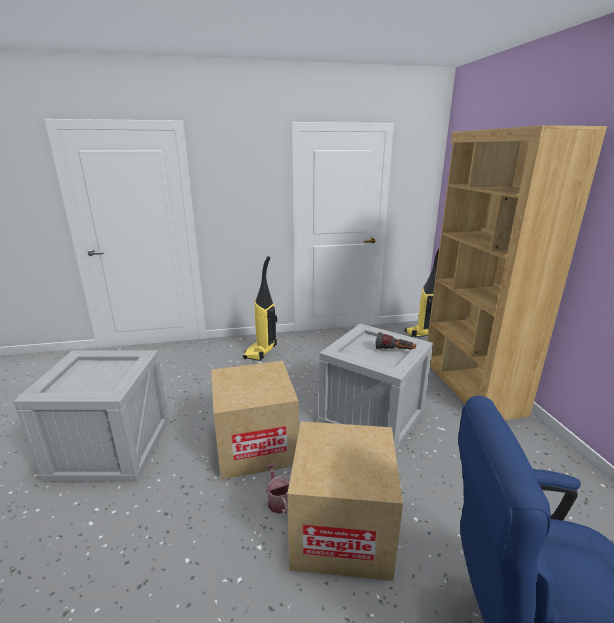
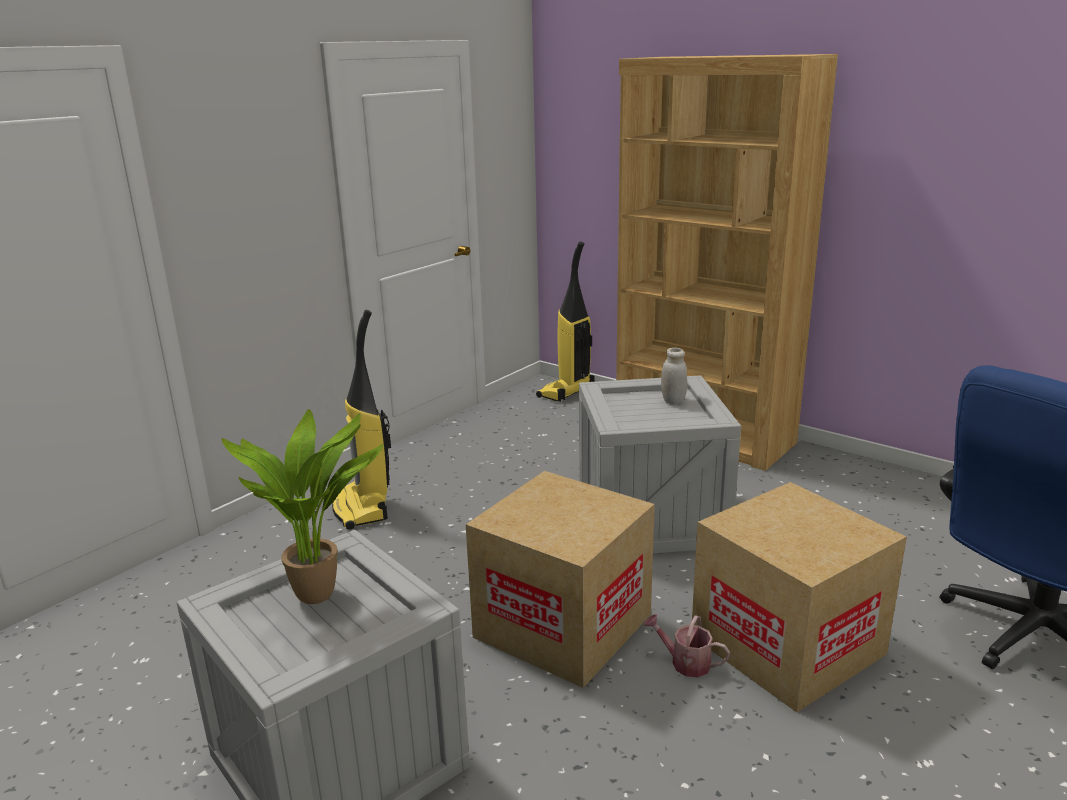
camera: 40 degrees left, 0 degrees up
(109, 369) = (321, 592): none -> potted plant
(394, 351) = (673, 401): flashlight -> white jar

